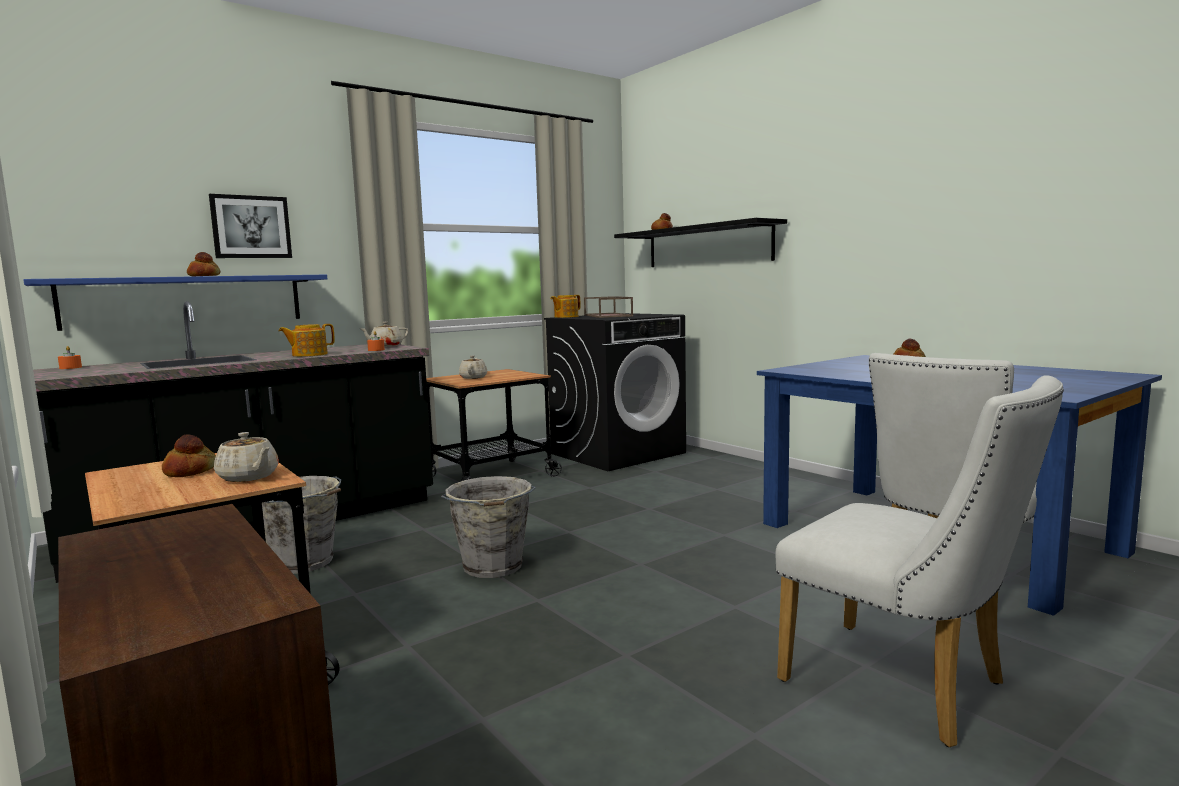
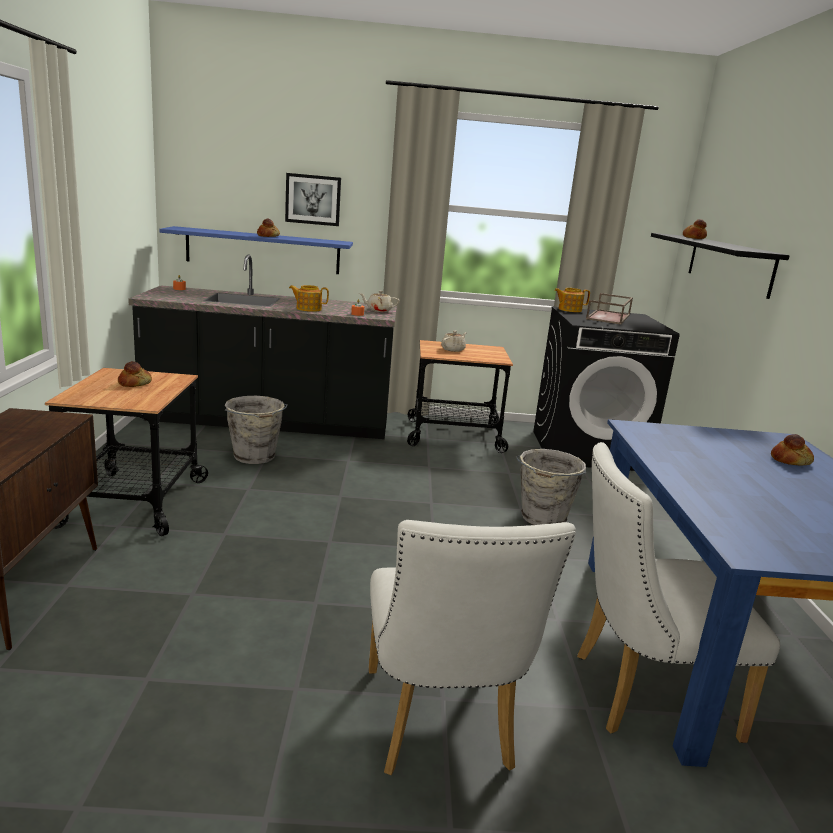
camera: 35 degrees right, 10 degrees up
(249, 477) = (144, 398): beige teapot -> none
(493, 567) = (342, 507): grey bucket -> grey bucket (543, 518)

